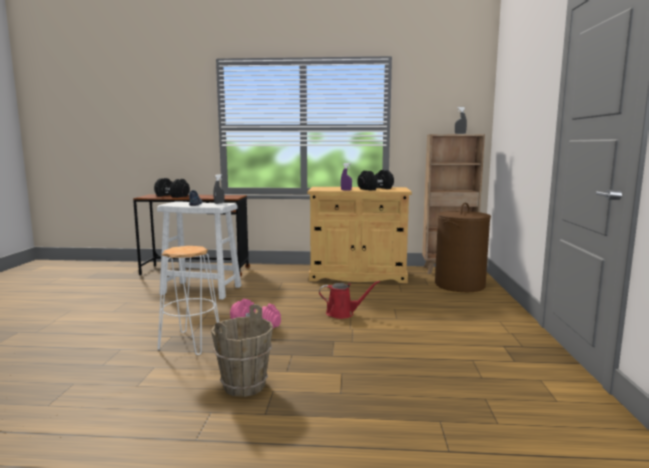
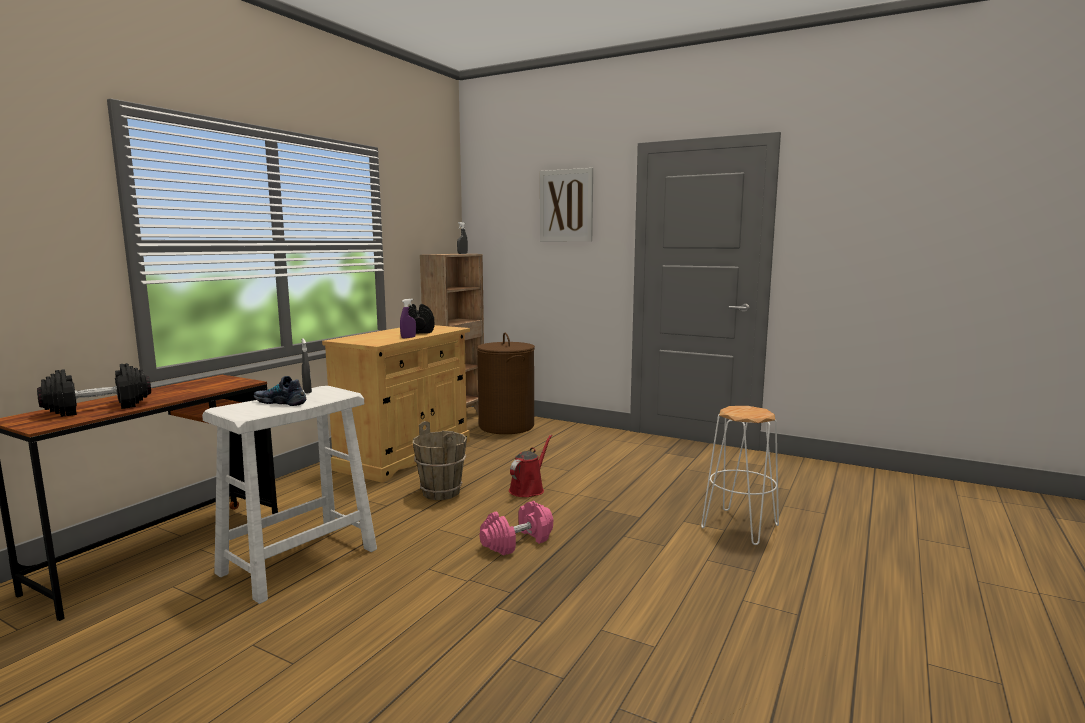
camera: 65 degrees left, 0 degrees up
(191, 343) = (537, 593): white stool -> white stool (740, 526)
(245, 386) = (690, 573): brown bucket -> brown bucket (441, 492)
(530, 82) = (566, 205): none -> picture

